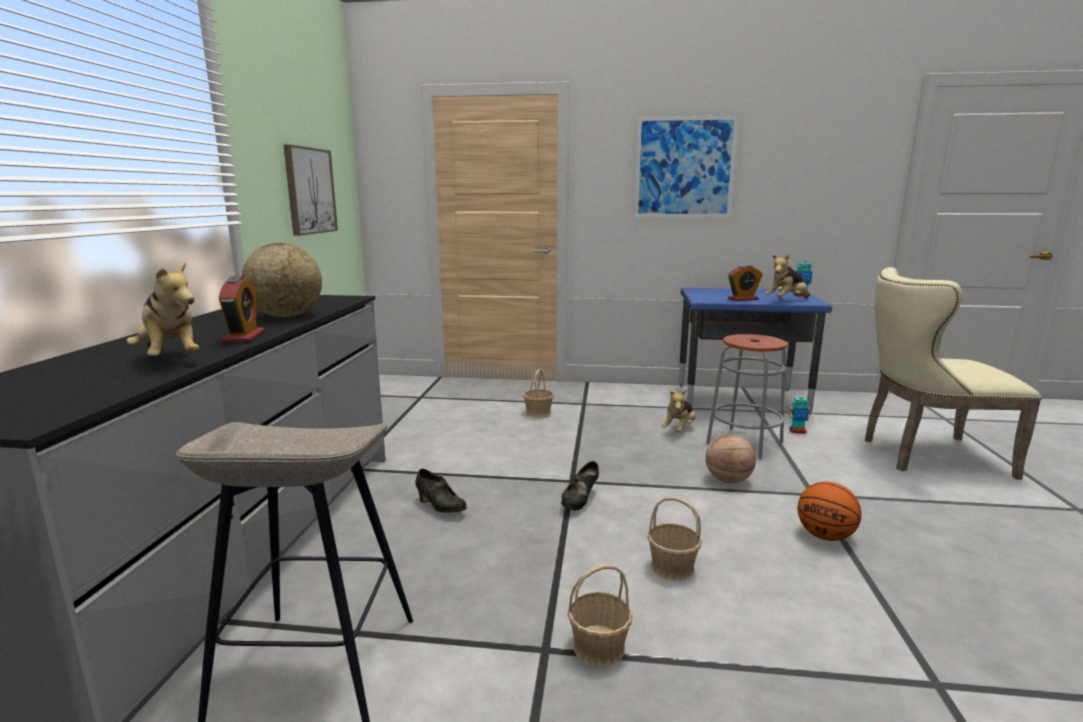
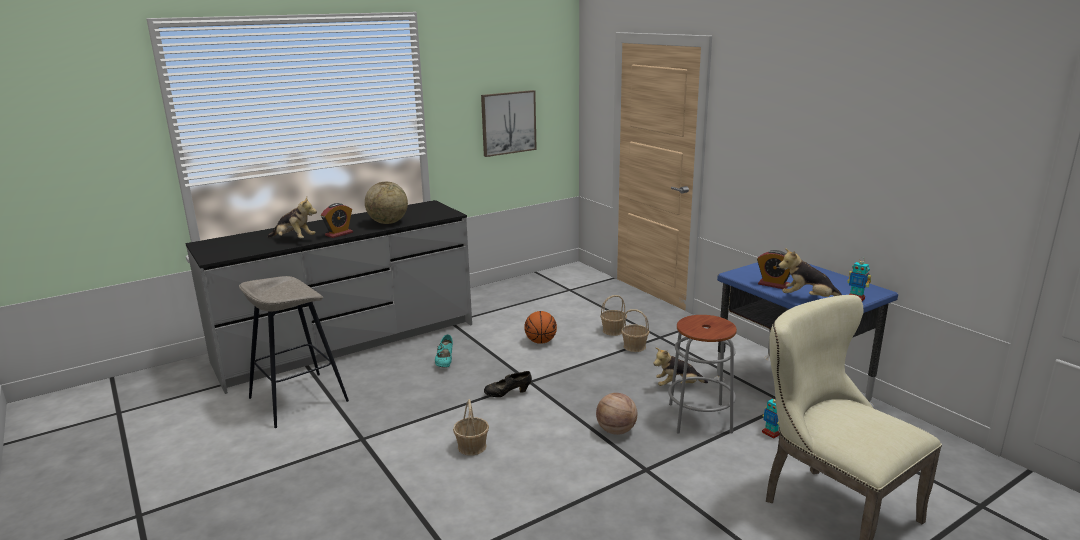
camera: 50 degrees right, 5 degrees up
(170, 358) = (294, 240): plush toy -> plush toy turned 75 degrees counterclockwise
(440, 507) = (445, 362): black shoe -> turquoise shoe
(599, 647) = (378, 451): basket -> basket (634, 347)
(684, 168) = (797, 131): picture -> none
(825, 536) = (583, 488): basketball -> basketball (541, 341)

